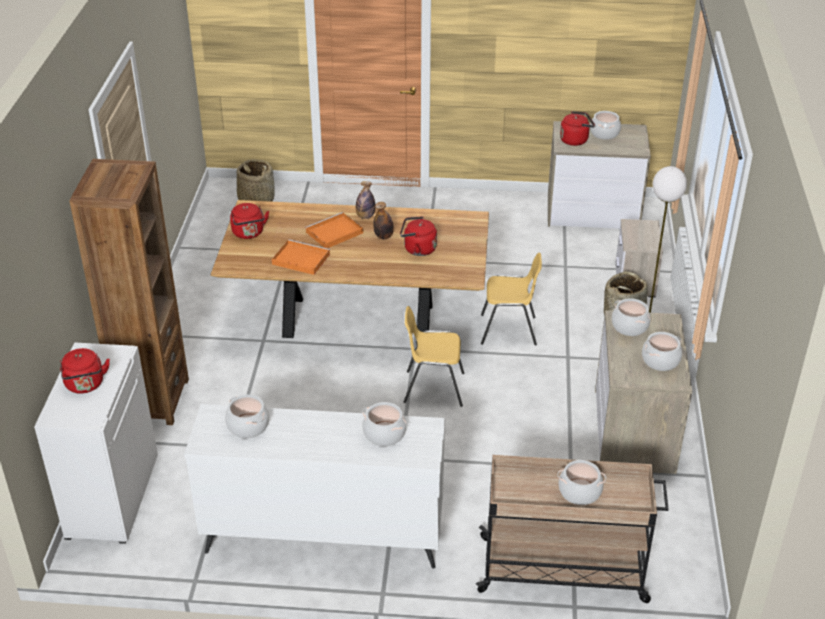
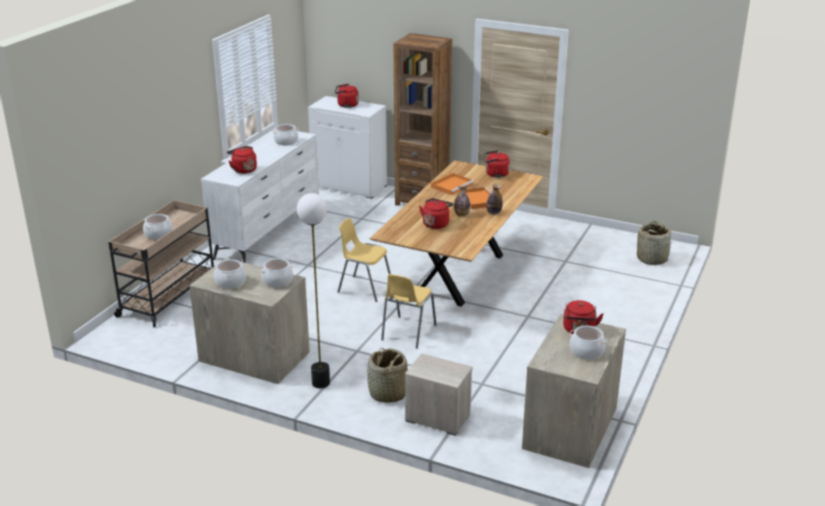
camera: 110 degrees right, 10 degrees down
(384, 434) = (243, 170): cooking pot -> red kettle
(433, 388) = (364, 288): yellow chair -> yellow chair turned 90 degrees counterclockwise

